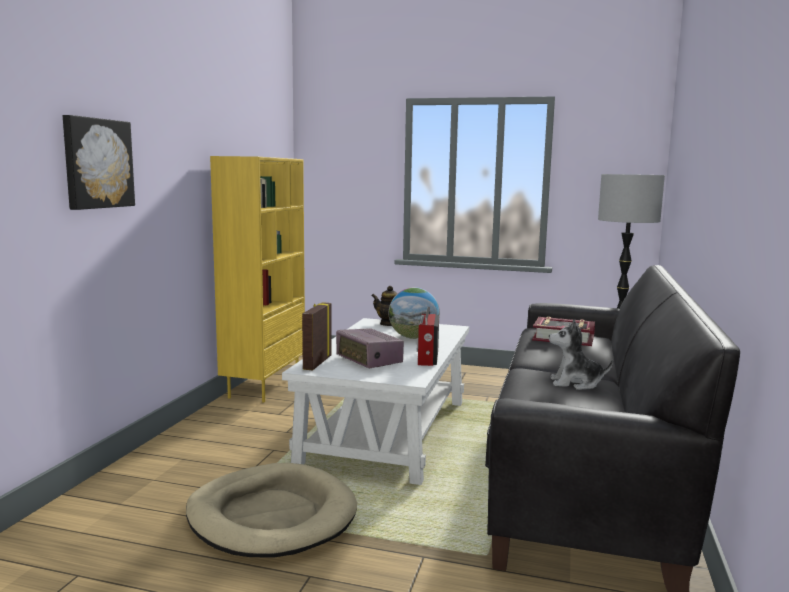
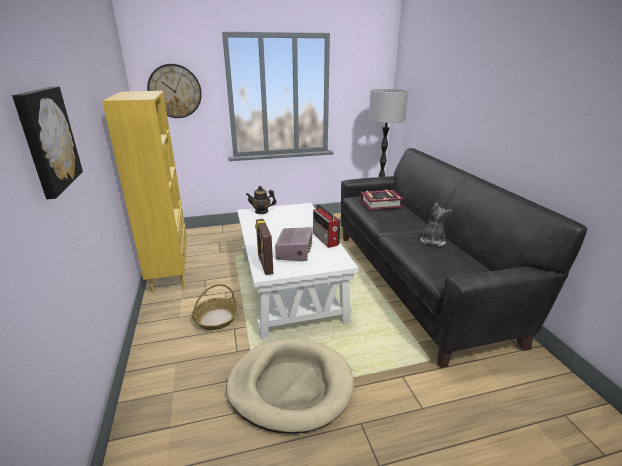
camera: 30 degrees left, 15 degrees up
(265, 436) = (216, 318): none -> basket
(342, 169) = (175, 91): none -> wall clock
(369, 360) = (295, 252): radio -> radio turned 105 degrees counterclockwise
(413, 337) = (293, 221): globe -> none
(575, 383) = (432, 241): plush toy -> plush toy turned 135 degrees clockwise

